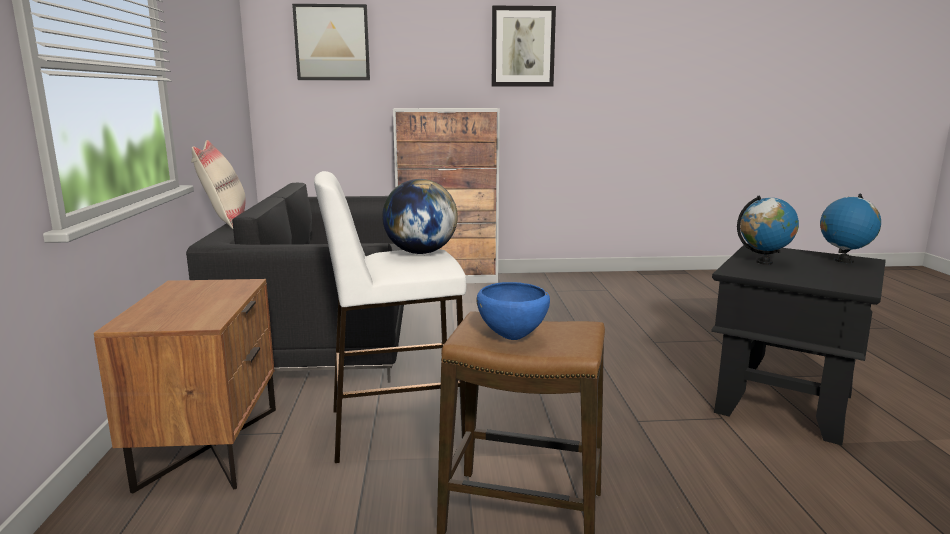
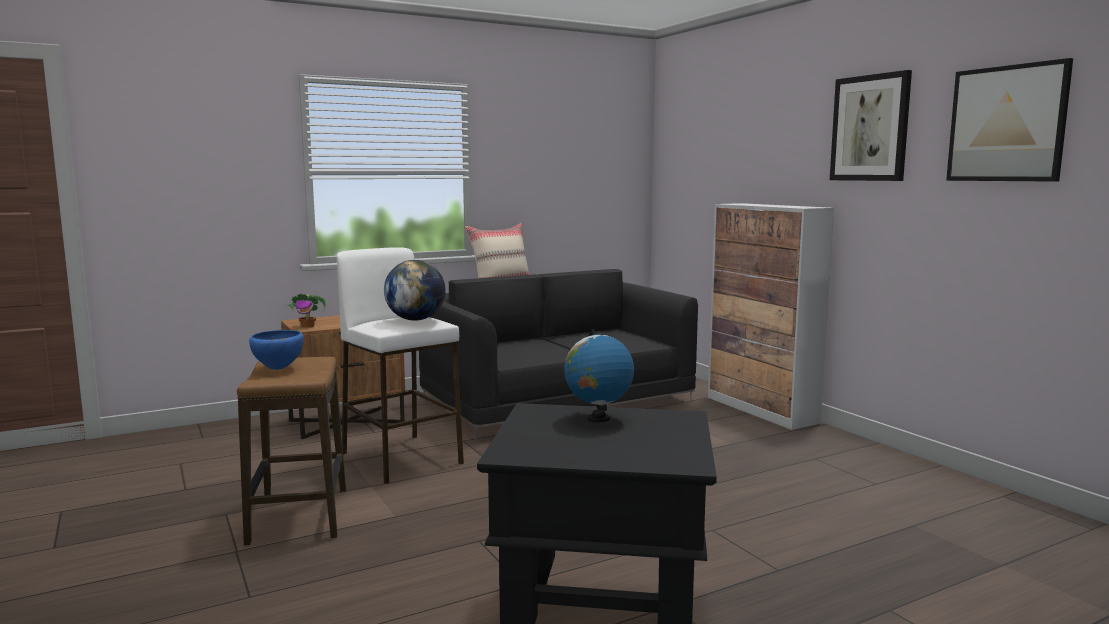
camera: 65 degrees right, 5 degrees down
(191, 319) = (308, 326): none -> potted plant
(332, 42) = (705, 135): picture -> picture (1006, 124)
(843, 261) = (664, 453): globe -> none

